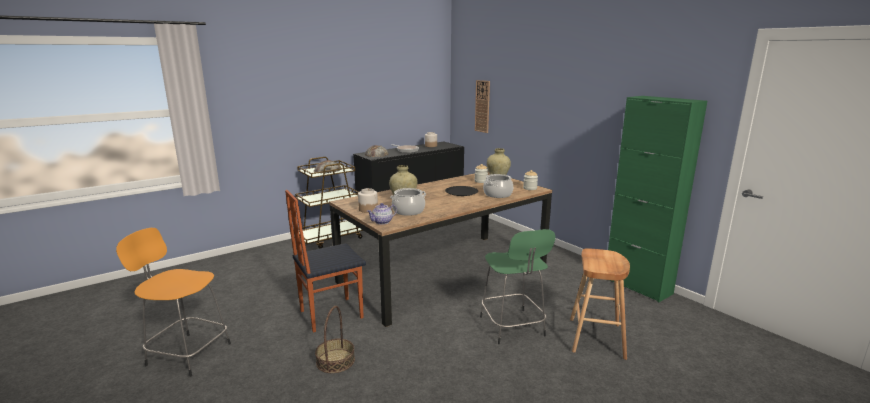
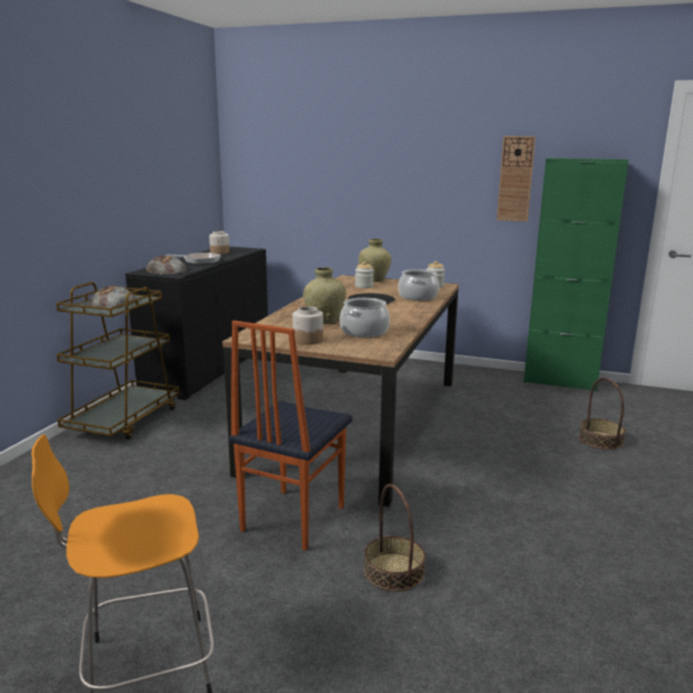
camera: 35 degrees left, 0 degrees up
(382, 222) = (364, 350): teapot -> none
(482, 106) = (289, 188): wall clock -> wall clock (515, 179)
(512, 327) = (520, 457): green stool -> none
(596, 338) = (601, 440): brown stool -> basket

